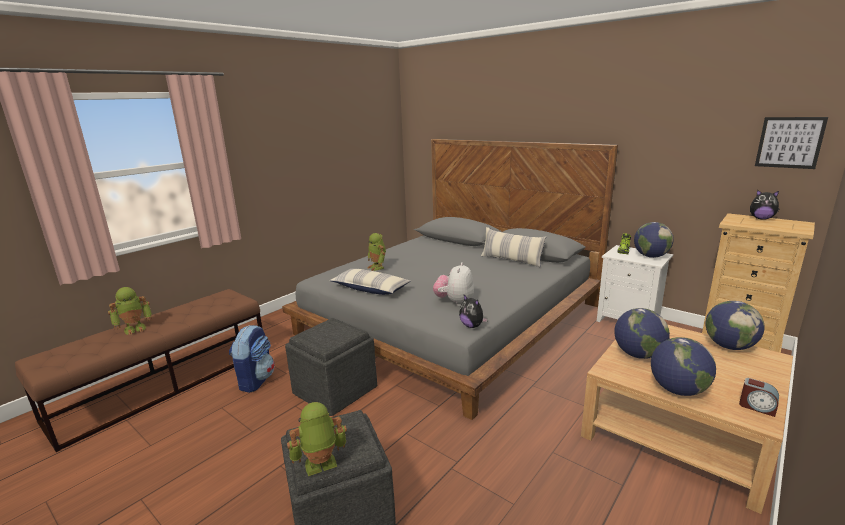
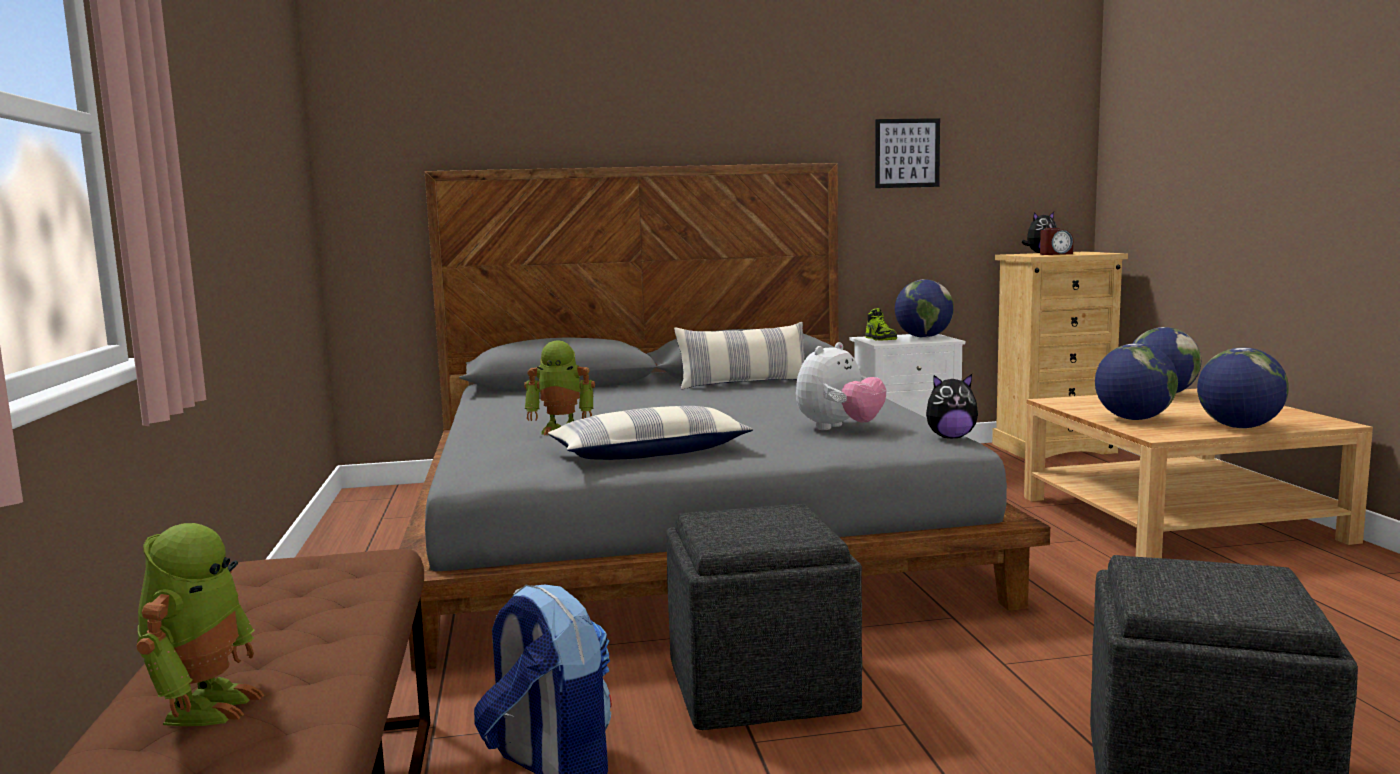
camera: 50 degrees left, 10 degrees down
(320, 466) = (1291, 604): toy robot -> none
(454, 302) = (839, 428): plush toy -> plush toy turned 105 degrees counterclockwise
(757, 407) = (1304, 417): alarm clock -> alarm clock (1055, 254)
(789, 142) = (1043, 149): picture -> picture (907, 153)

